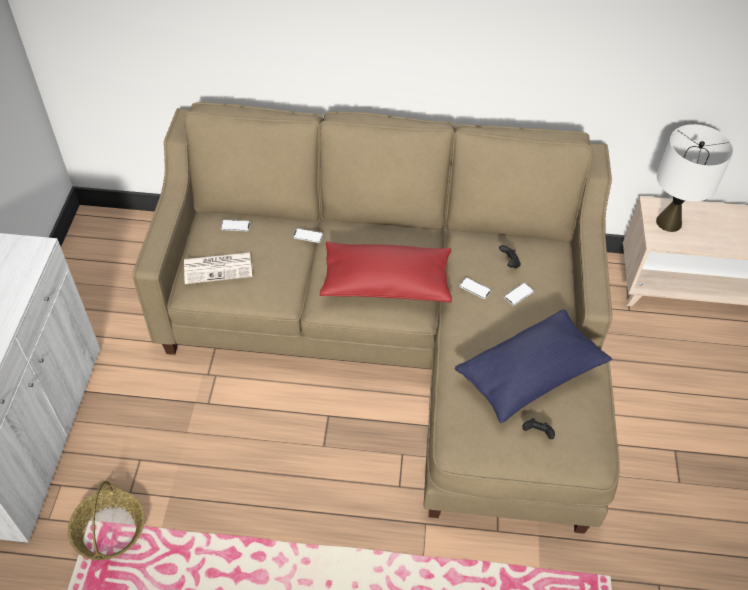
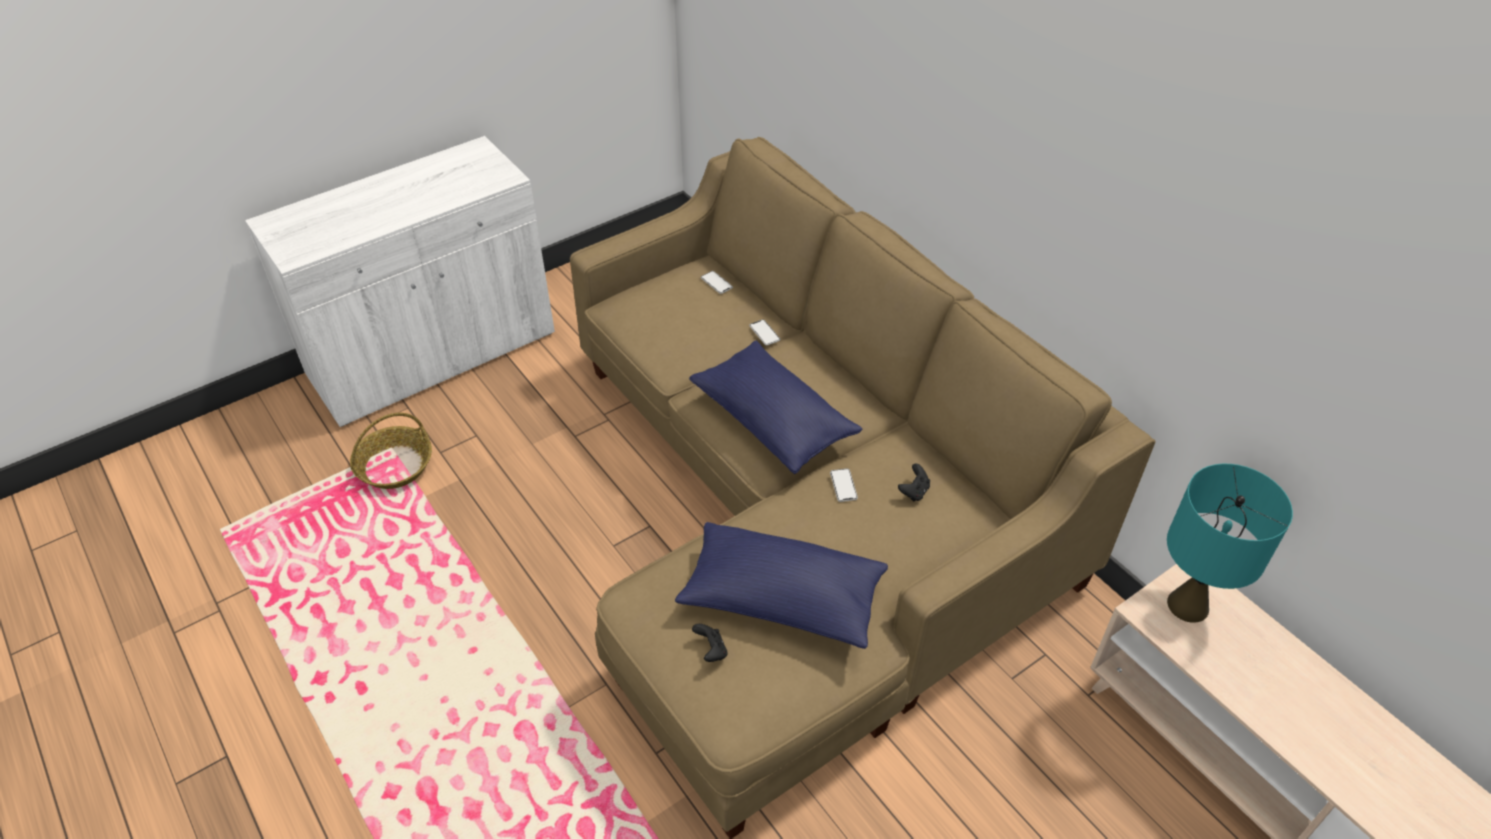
camera: 50 degrees right, 5 degrees down
(219, 268) = (655, 305): newspaper -> none
(386, 283) = (773, 421): red pillow -> blue pillow
(518, 294) = (879, 525): phone -> none
(669, 222) = (1188, 605): white table lamp -> turquoise table lamp

